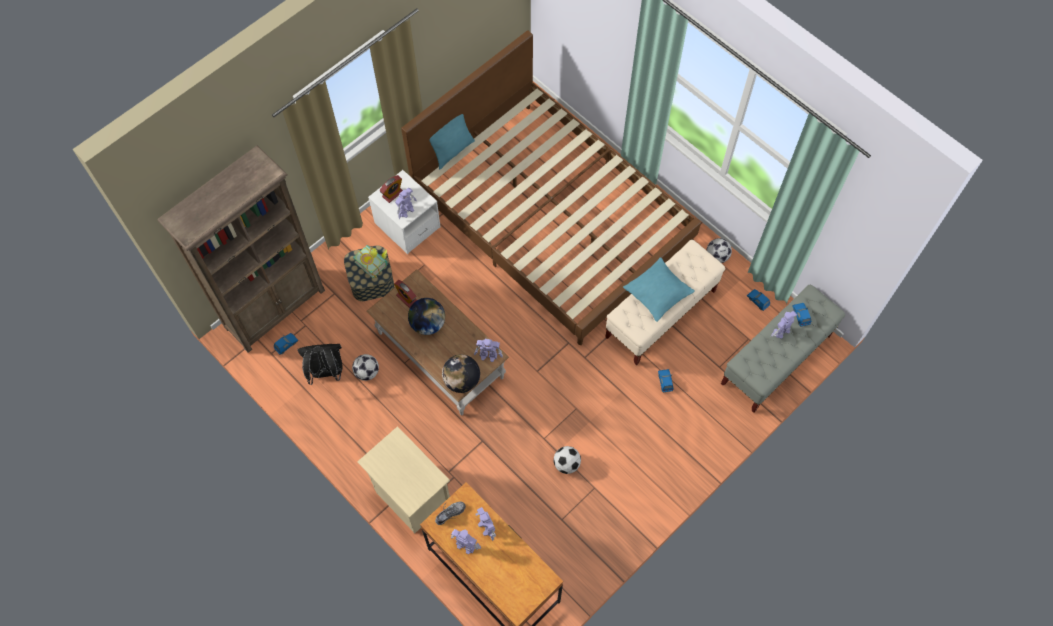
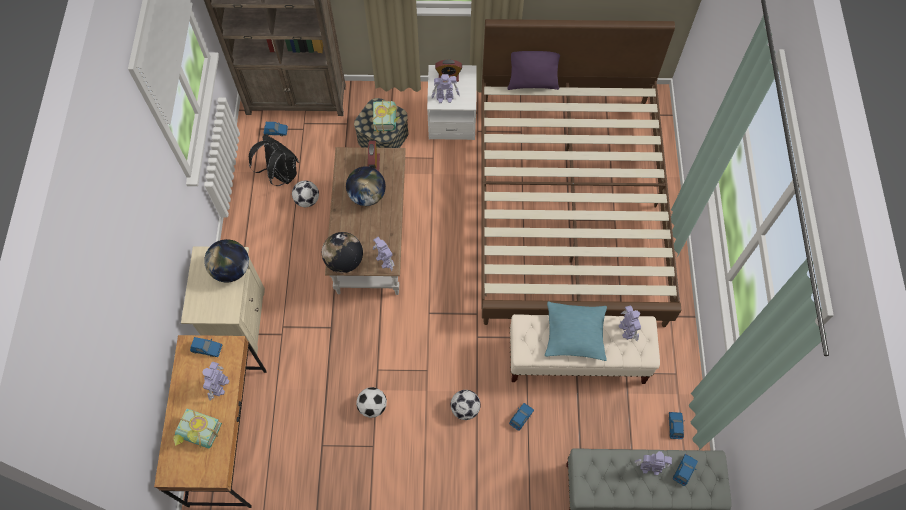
camera: 45 degrees right, 0 degrees up
(403, 451) = (231, 269): none -> globe
(450, 513) = (207, 348): shoe -> blue toy car
(452, 151) = (532, 83): turquoise pillow -> purple pillow
(465, 545) = (190, 383): toy robot -> toy robot (626, 329)
(508, 569) = (198, 435): none -> book
(717, 256) = (678, 356): football -> football (465, 408)

